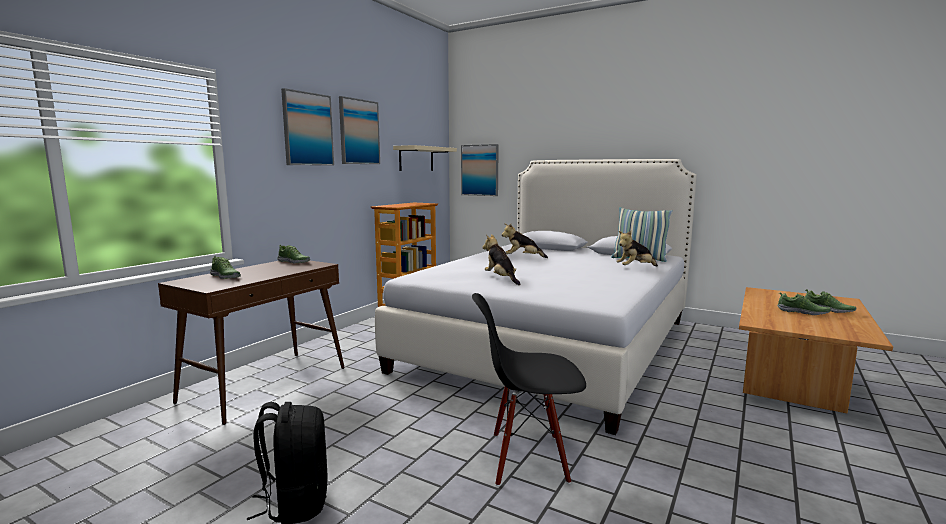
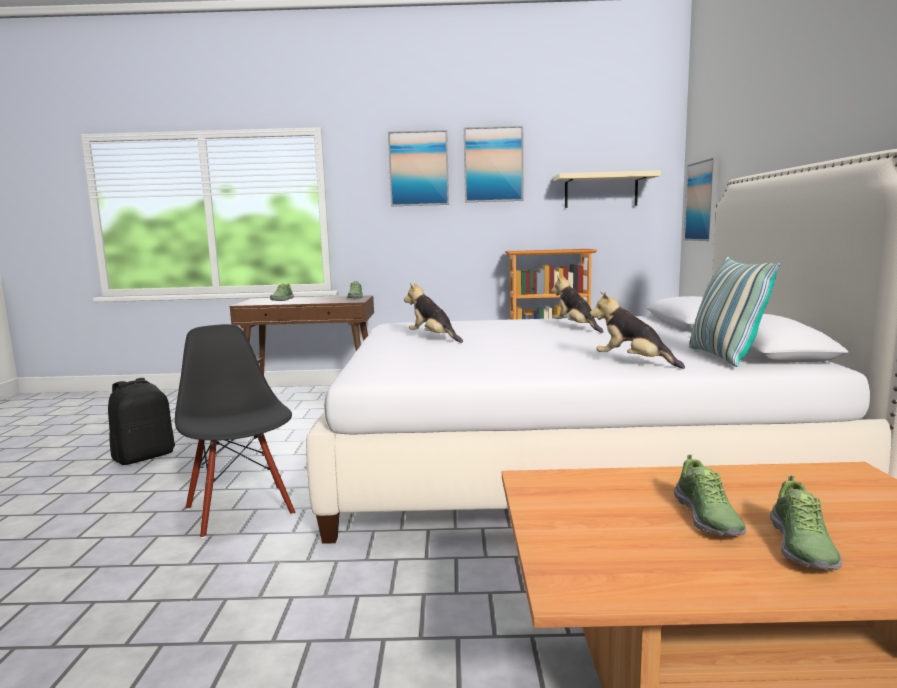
camera: 60 degrees right, 0 degrees up
(501, 279) = (433, 338): plush toy -> plush toy turned 75 degrees counterclockwise

